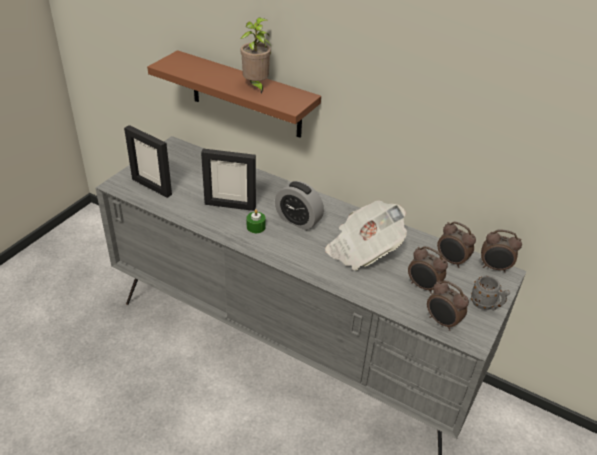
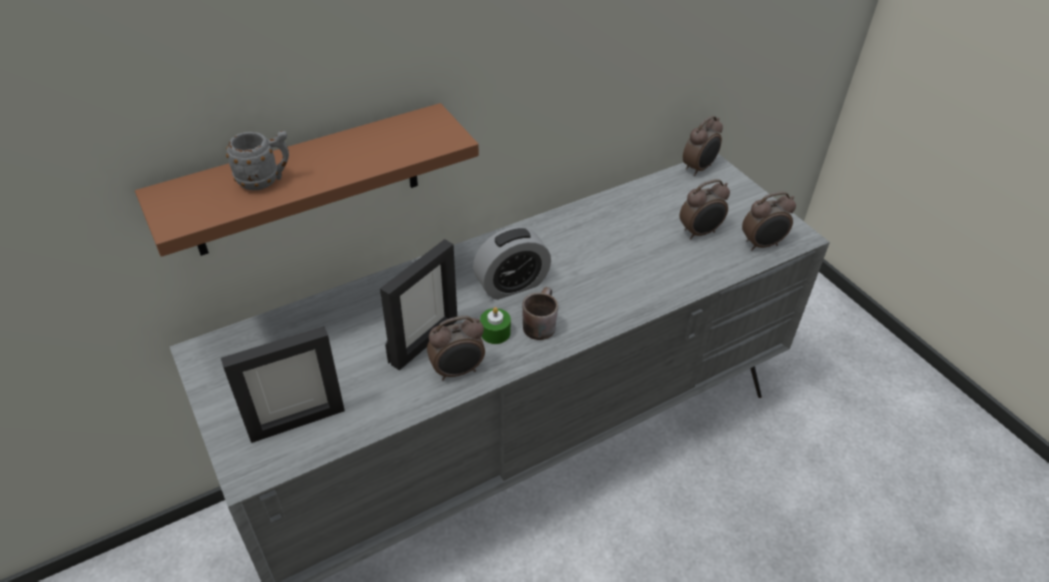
camera: 60 degrees left, 5 degrees up
(256, 86) = (358, 149): potted plant -> none
(276, 240) = (538, 323): none -> brown mug
(363, 250) = (609, 251): newspaper -> none
(451, 261) = (671, 192): alarm clock -> alarm clock (458, 371)
(486, 305) = (752, 202): grey mug -> grey mug (265, 180)

